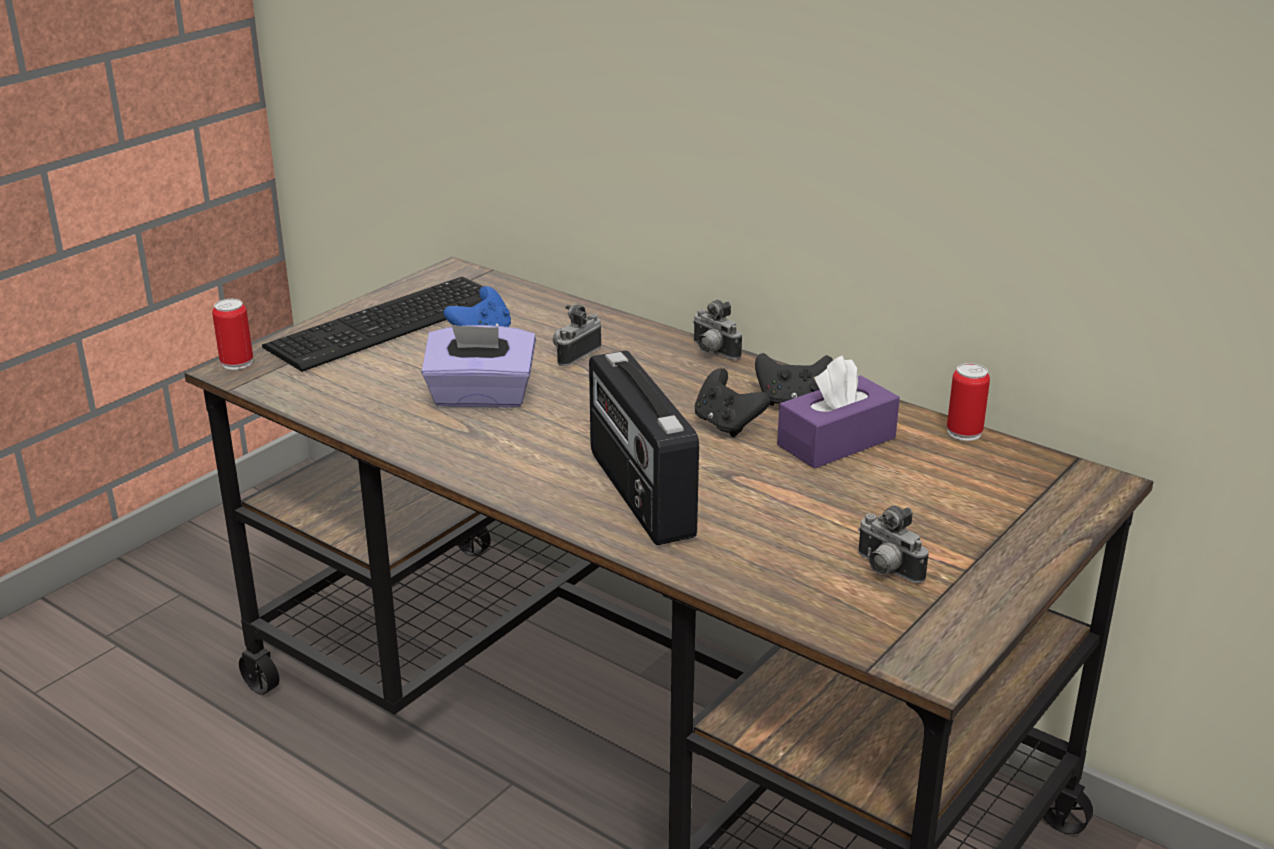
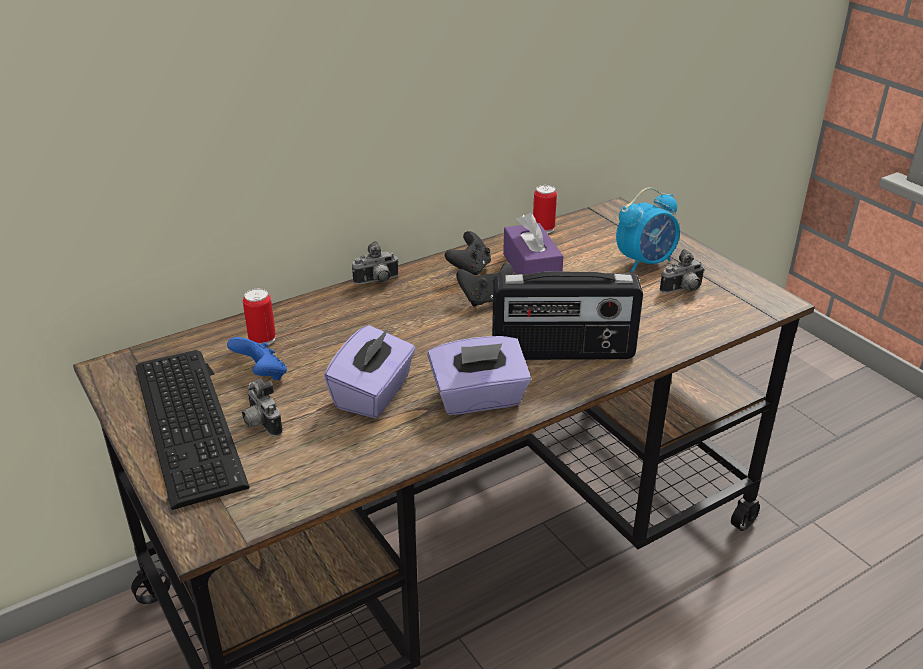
camera: 70 degrees left, 5 degrees up
(237, 363) = (190, 532): can -> can (262, 339)
(505, 456) = (479, 399): none -> purple tissue box
(574, 354) = (333, 337): camera -> camera (260, 423)
(943, 528) = (645, 262): none -> alarm clock

